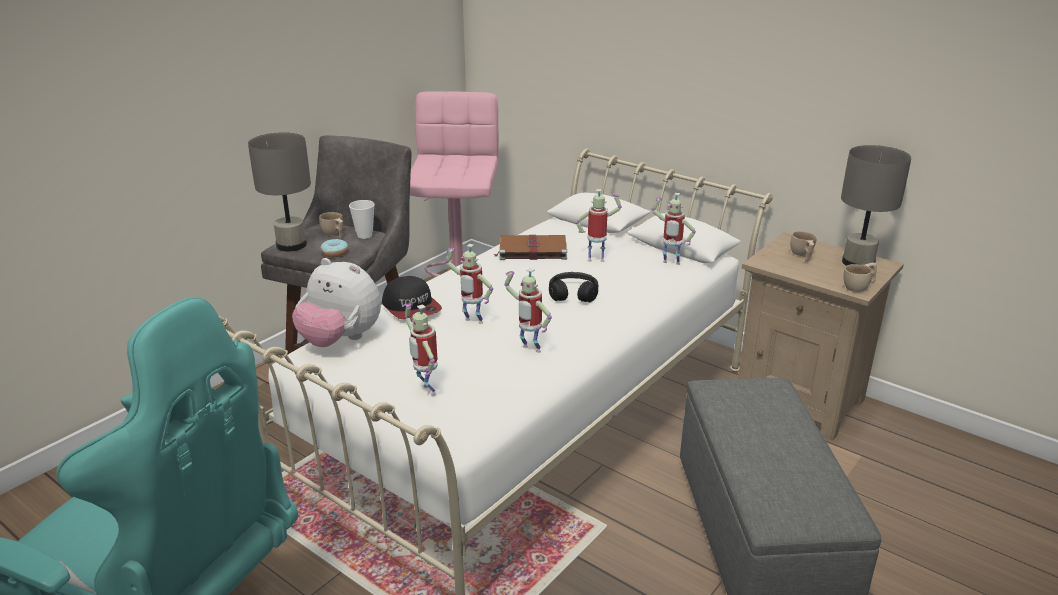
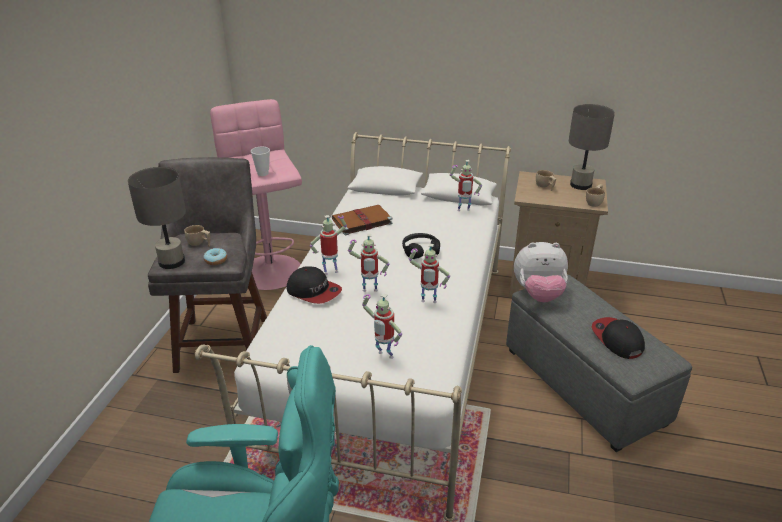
camera: 25 degrees left, 5 degrees up
(340, 340) = (282, 334): plush toy -> plush toy (538, 294)
(364, 235) = (226, 239): cup -> cup (263, 173)
(596, 259) = (412, 219): toy robot -> toy robot (331, 271)
(785, 471) = (617, 339): none -> cap

